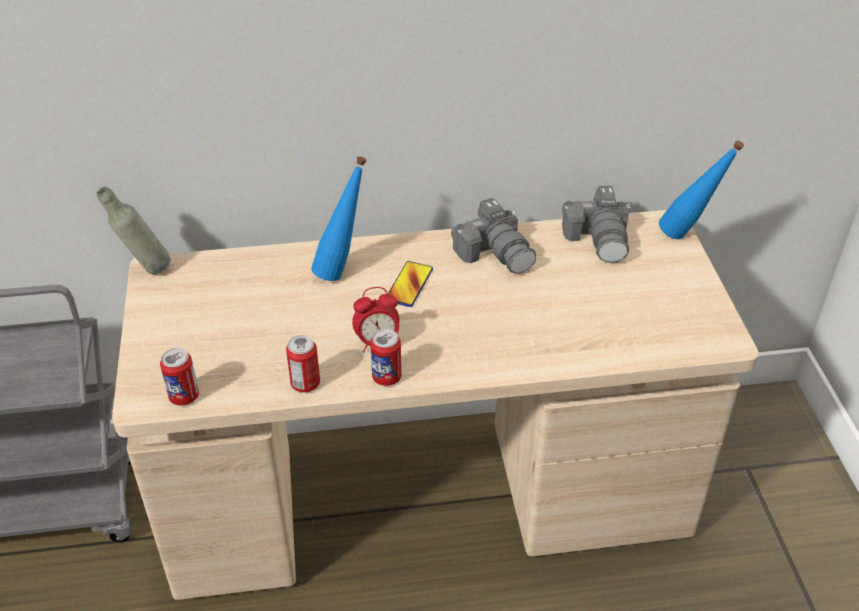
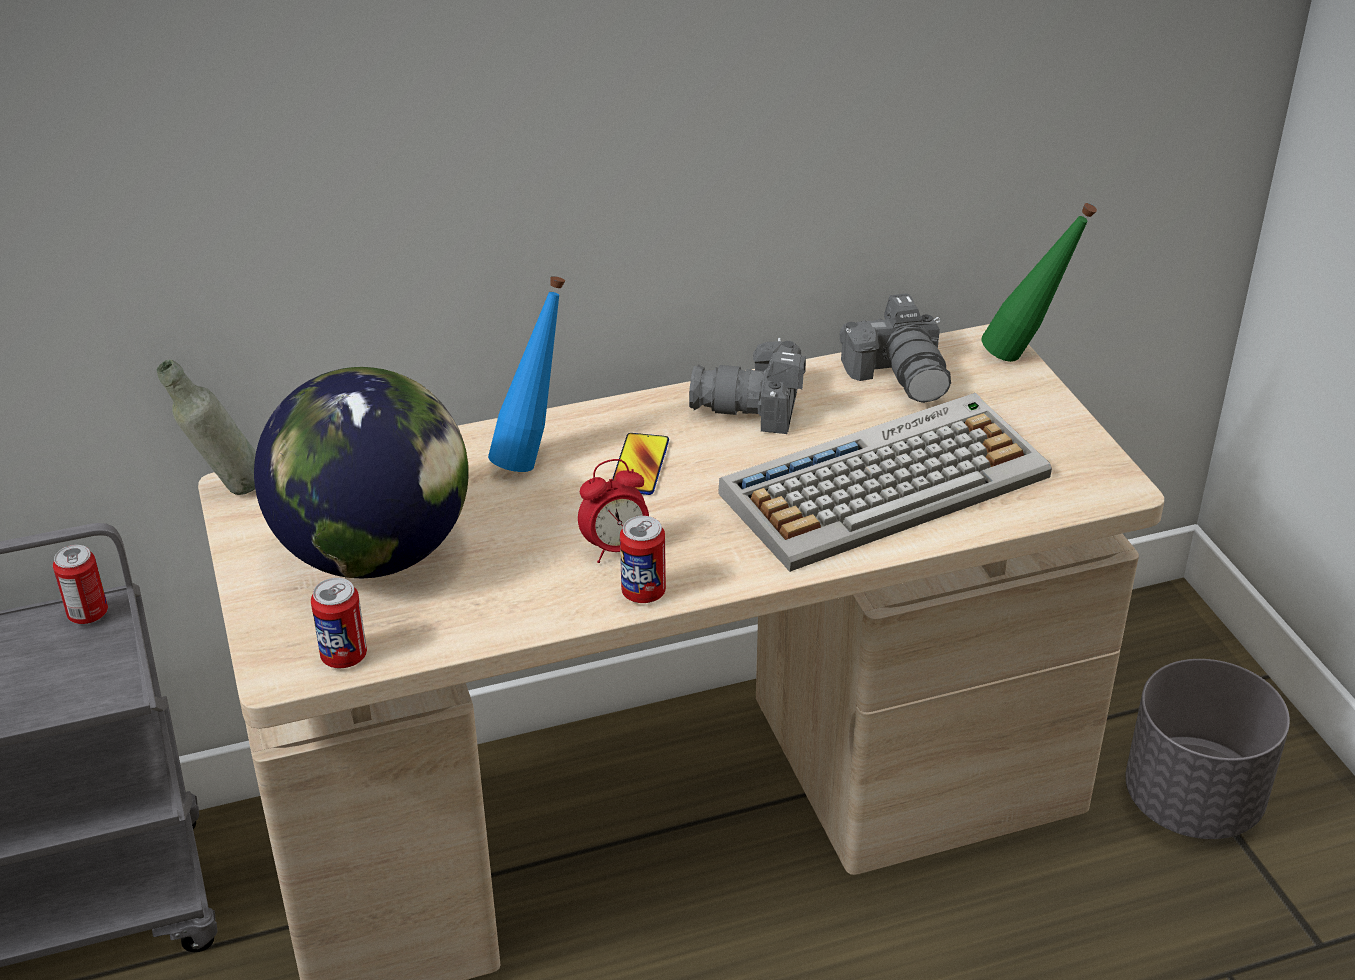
camera: 10 degrees left, 5 degrees down
(222, 326) = (373, 554): none -> globe
(305, 384) = (524, 616): can -> can (88, 614)
(495, 253) = (755, 408): camera -> camera turned 135 degrees clockwise
(569, 318) = (886, 483): none -> keyboard
(688, 237) = (1026, 357): blue bottle -> green bottle
(767, 537) = (1192, 800): none -> grey planter

